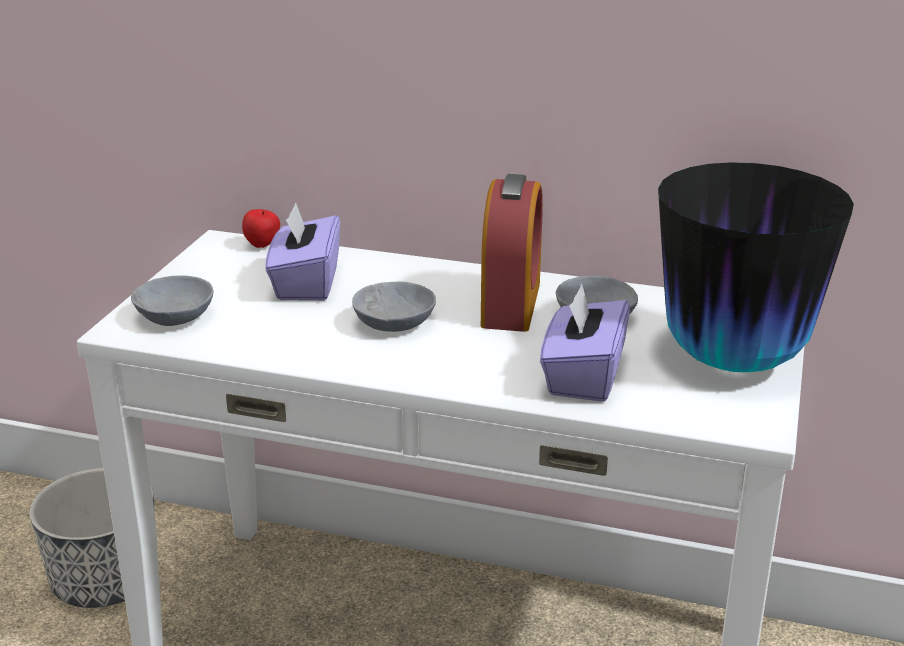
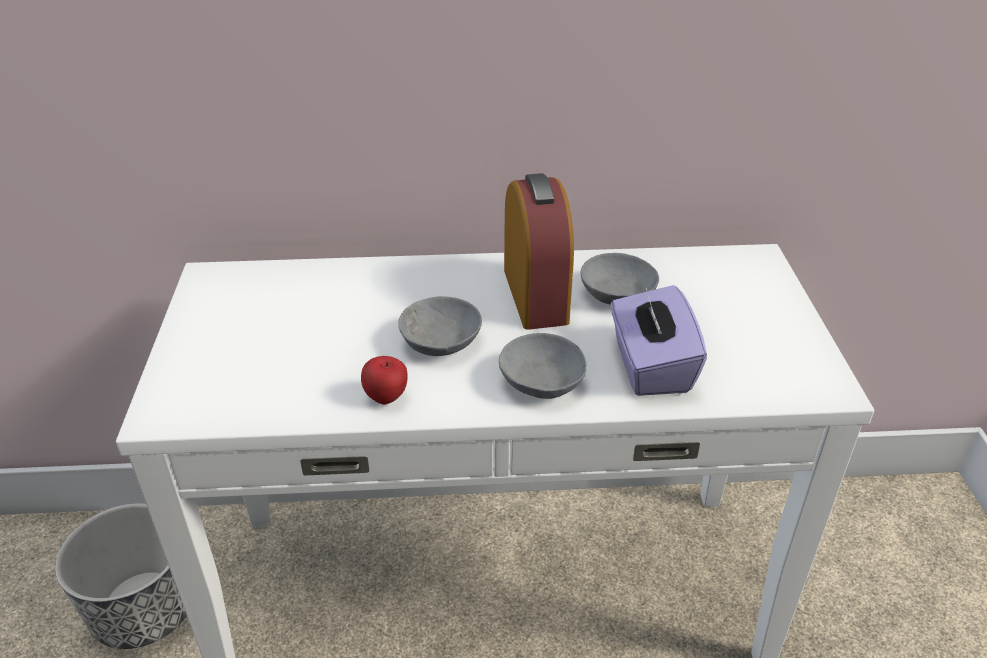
camera: 20 degrees left, 10 degrees up
(177, 317) = (214, 384): grey bowl -> grey bowl (544, 382)
(263, 246) = (255, 273): apple -> apple (387, 398)
(305, 284) = (325, 311): purple tissue box -> none
(733, 361) = (761, 319): vase -> none

